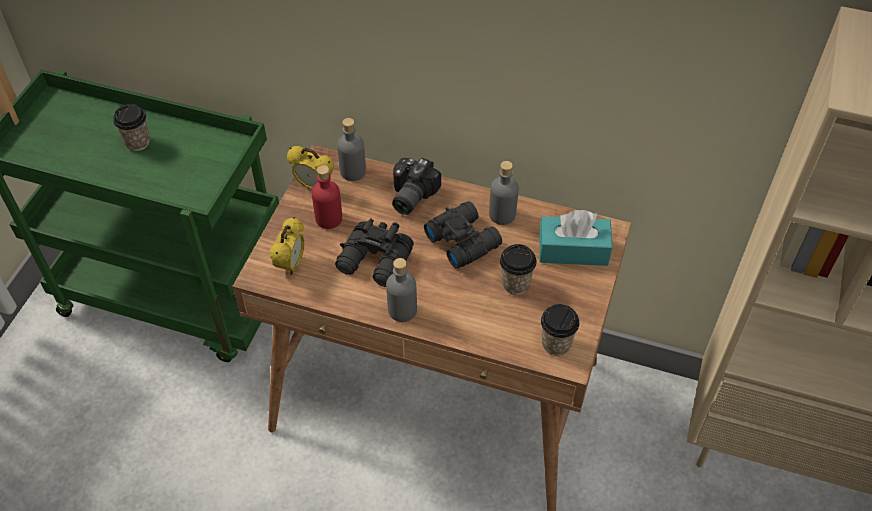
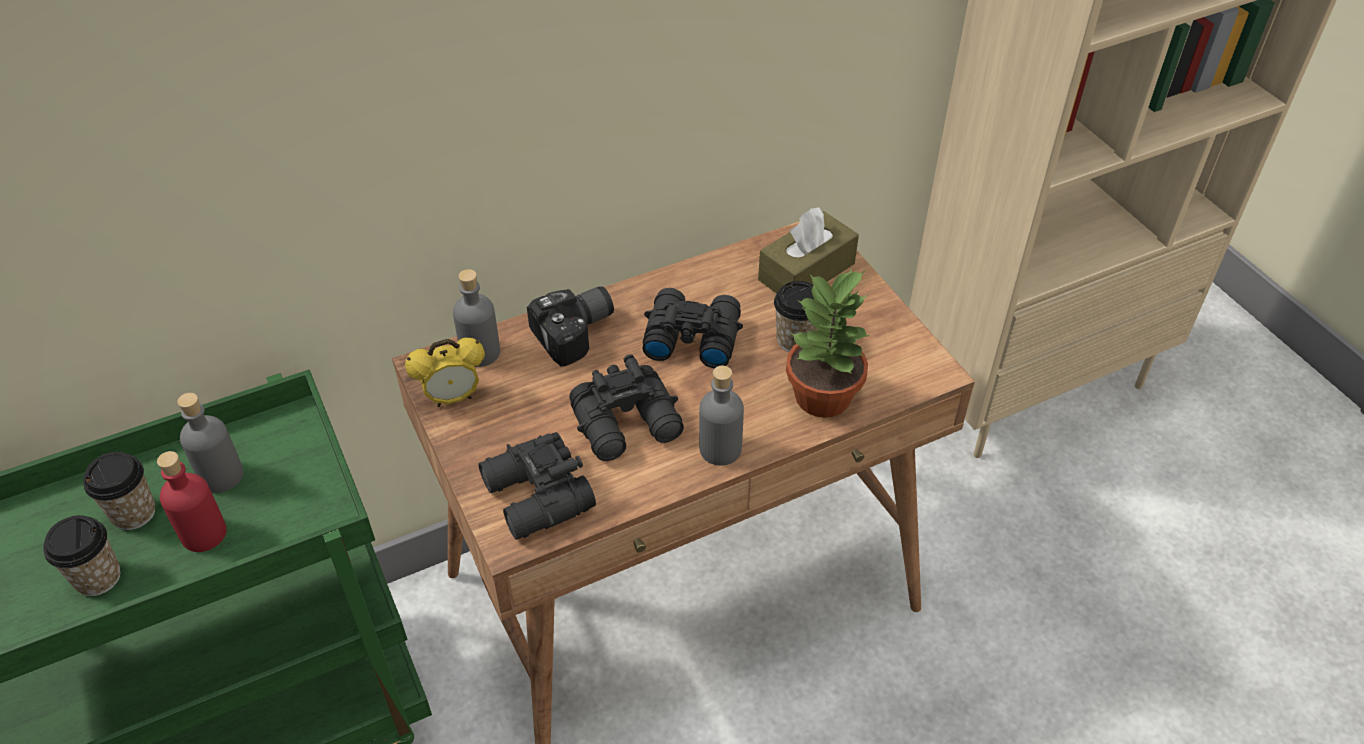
camera: 45 degrees left, 5 degrees down
(291, 265) = (536, 498): alarm clock -> black binoculars
(329, 218) = (516, 419): red bottle -> red bottle (204, 534)
(409, 195) = (577, 334): camera -> camera turned 105 degrees counterclockwise
(489, 326) = (824, 397): none -> potted plant
(502, 214) = (698, 286): grey bottle -> grey bottle (221, 476)
(556, 343) = (902, 365): cup -> cup (98, 578)
(573, 250) = (806, 272): turquoise tissue box -> brown tissue box

